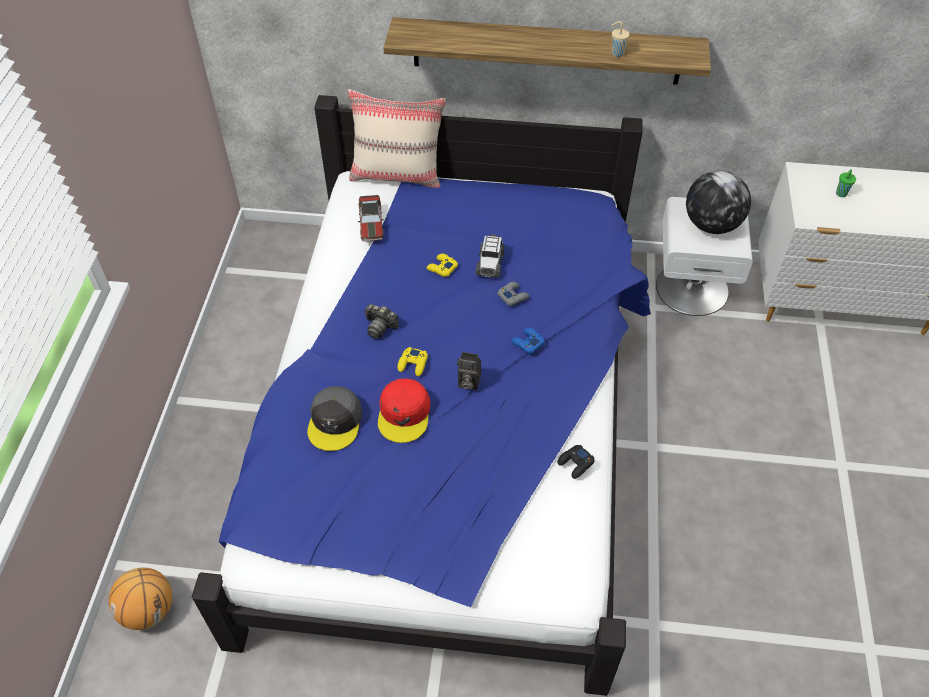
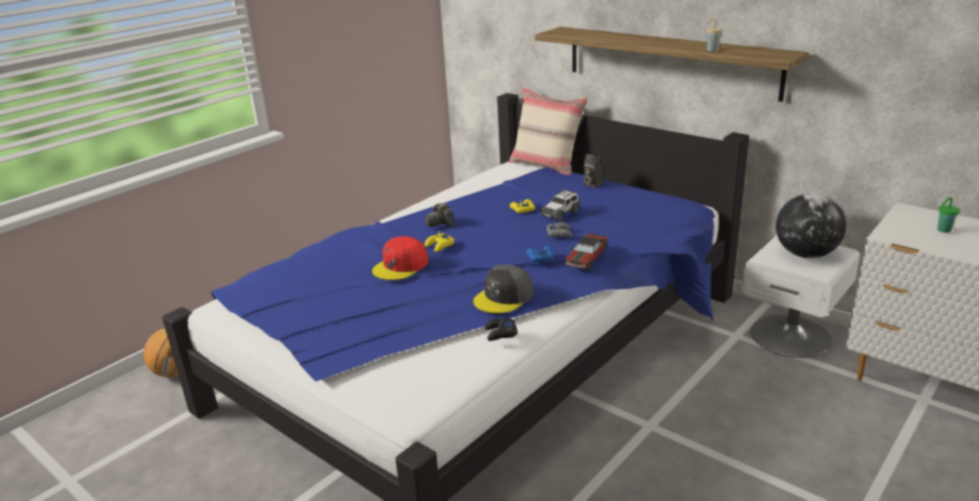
camera: 35 degrees right, 25 degrees down
(335, 422) = (350, 256): grey cap -> grey cap (504, 297)
(371, 223) = (496, 179): toy car -> toy car (586, 257)
(467, 382) = (467, 264): camera -> camera (591, 184)

